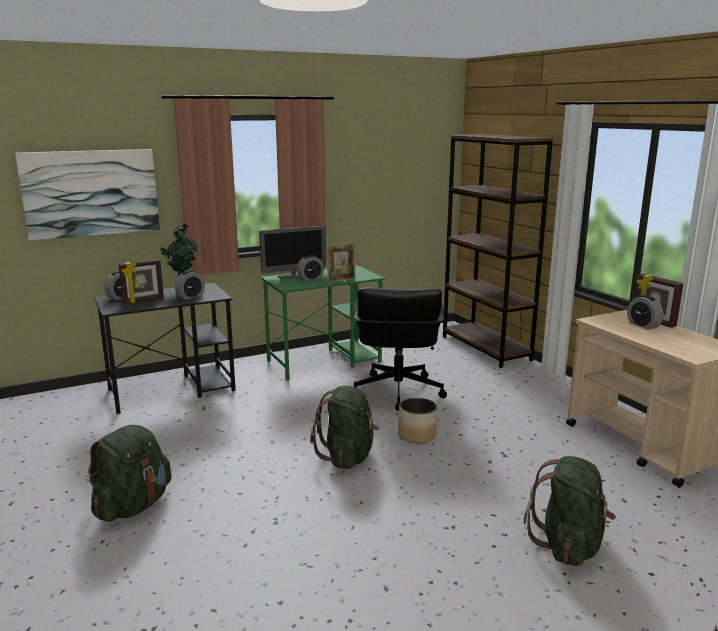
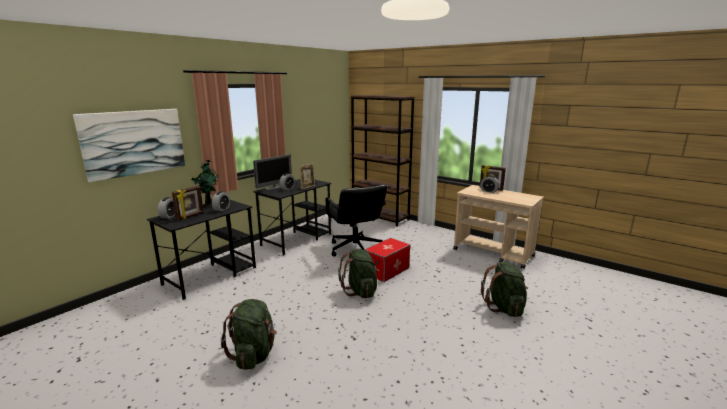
camera: 25 degrees left, 0 degrees up
(325, 361) = (297, 239): green desk -> black desk
(417, 435) = (387, 270): planter -> storage box

